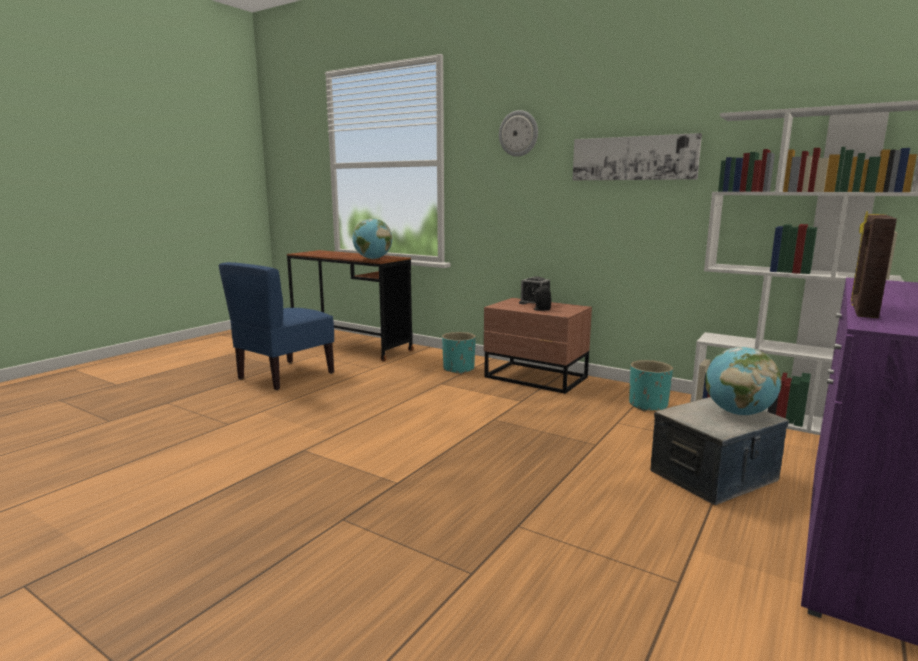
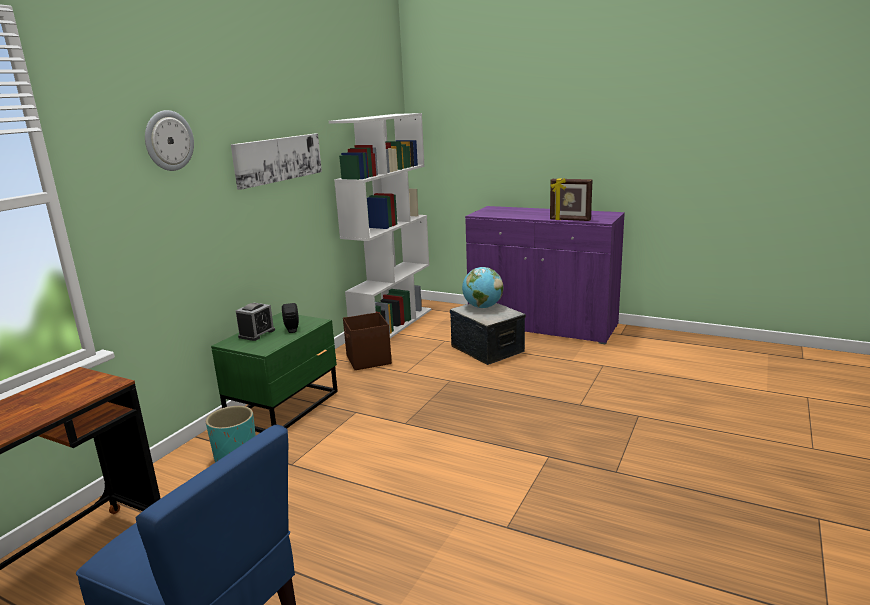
camera: 95 degrees left, 5 degrees up
(373, 259) = (78, 393): globe -> none
(536, 378) = (286, 406): brown nightstand -> green nightstand
(648, 405) = (368, 360): turquoise planter -> brown storage box

